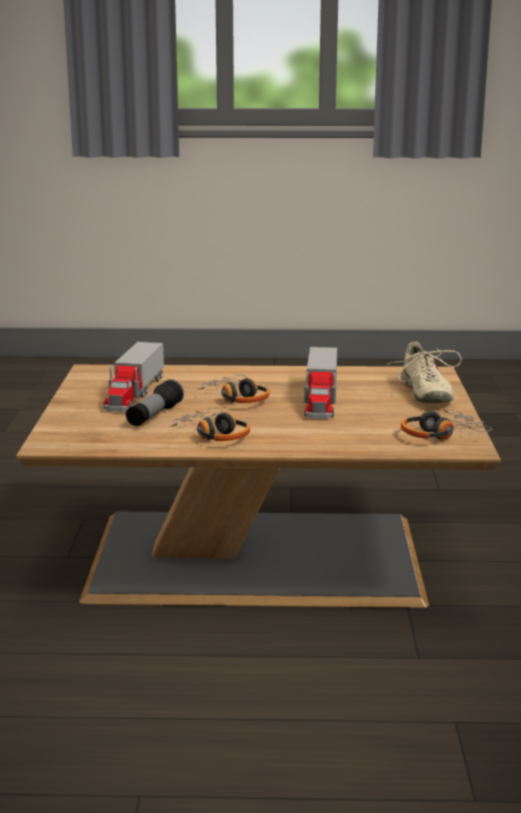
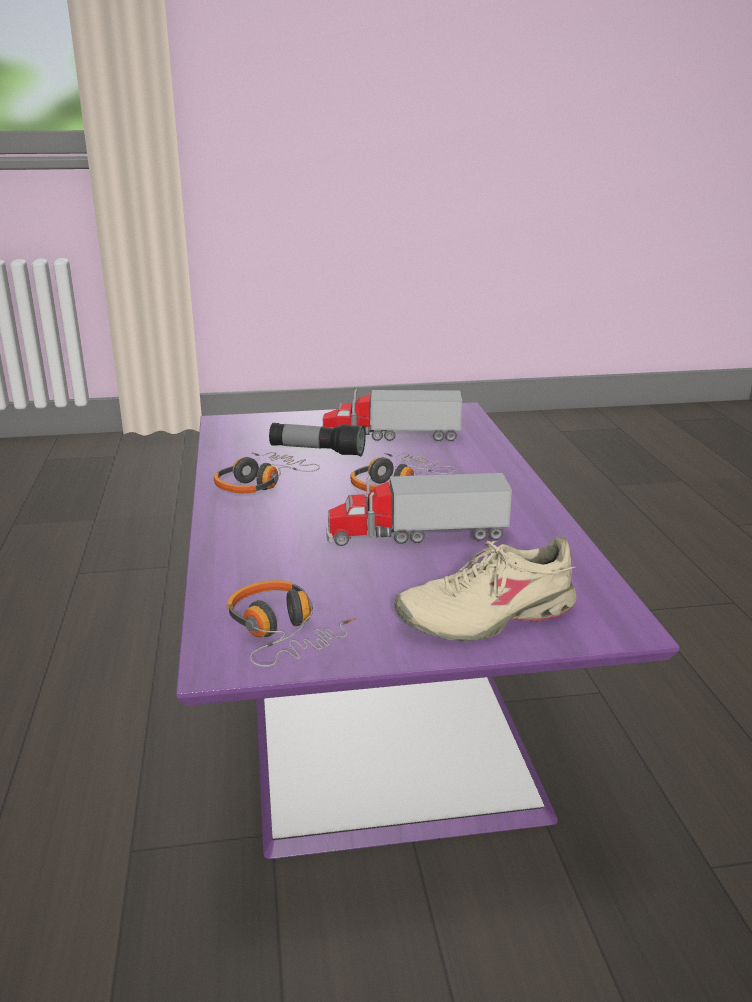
camera: 80 degrees right, 5 degrees up
(263, 557) = (378, 690): brown coffee table -> purple coffee table

